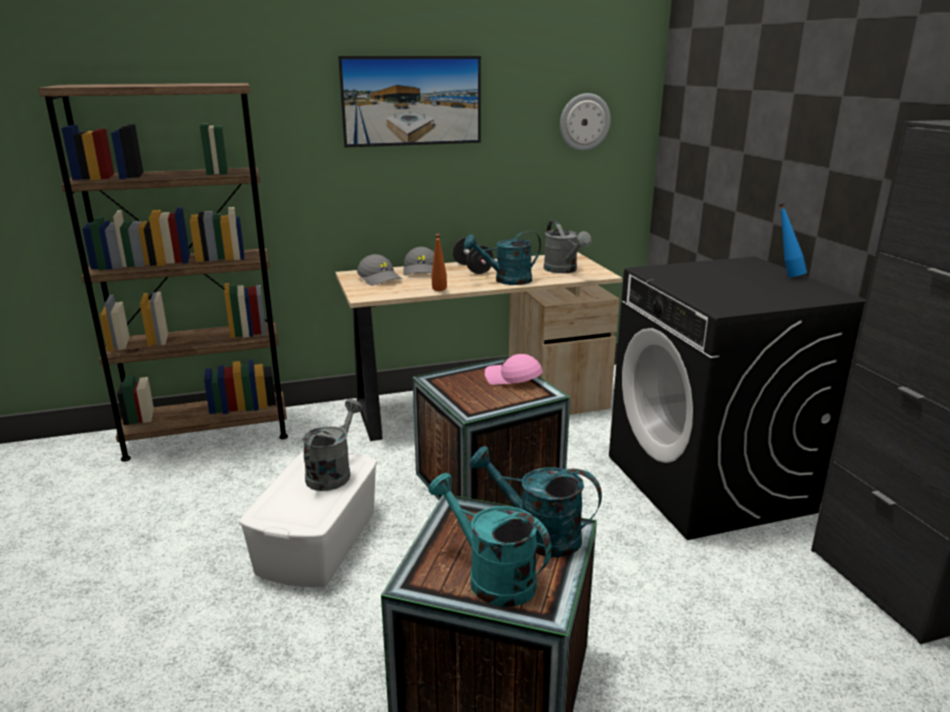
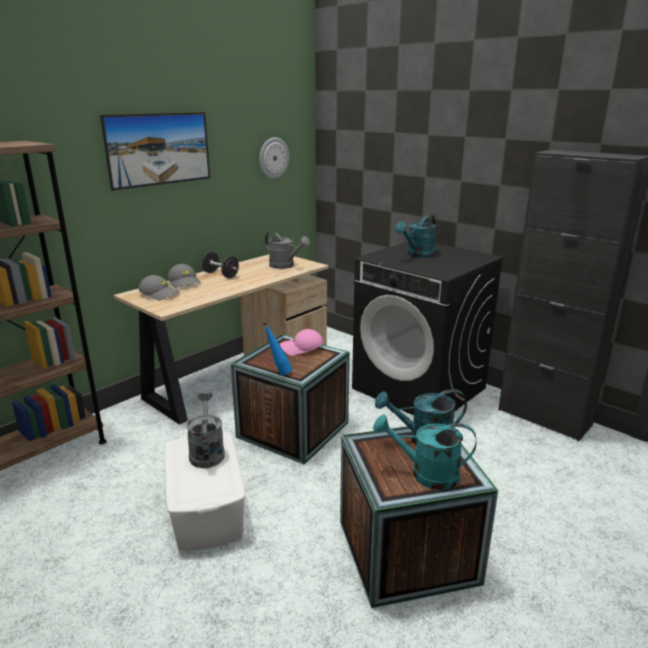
camera: 30 degrees left, 0 degrees up
(439, 291) = (219, 296): orange bottle -> none
(506, 280) = (256, 279): turquoise watering can -> turquoise watering can (417, 255)
(786, 275) = (447, 248): blue bottle -> blue bottle (278, 373)

